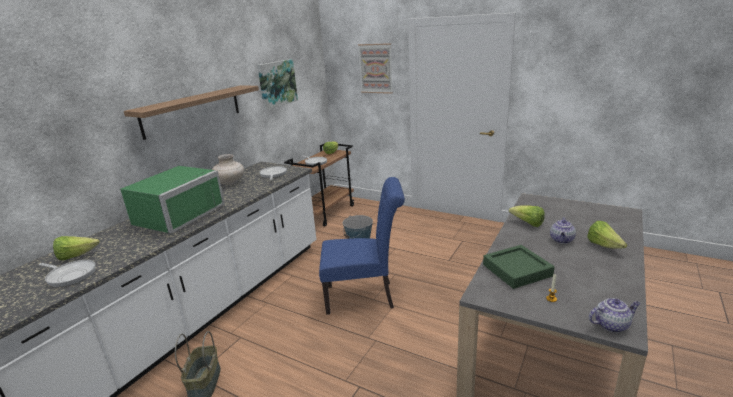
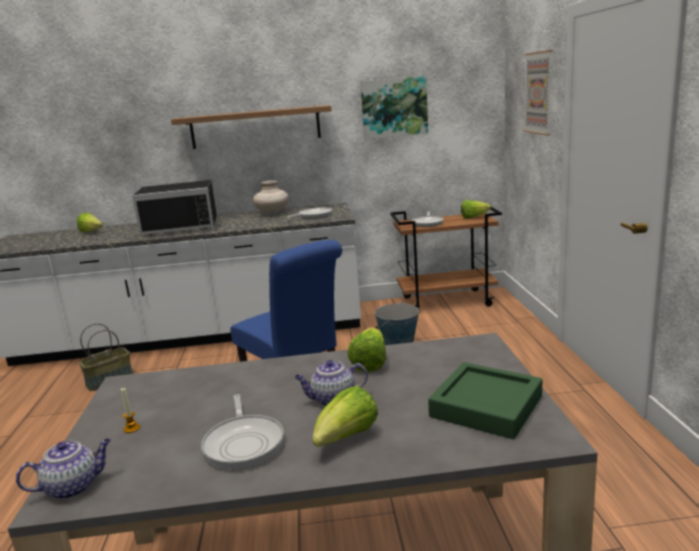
camera: 55 degrees right, 5 degrees down
(70, 275) = (62, 241): frying pan -> frying pan (244, 443)
(176, 215) = (182, 226): green microwave -> black microwave
(517, 270) = (202, 390): green tray -> green tray (486, 406)
(611, 325) = (73, 486): teapot -> teapot turned 75 degrees counterclockwise

